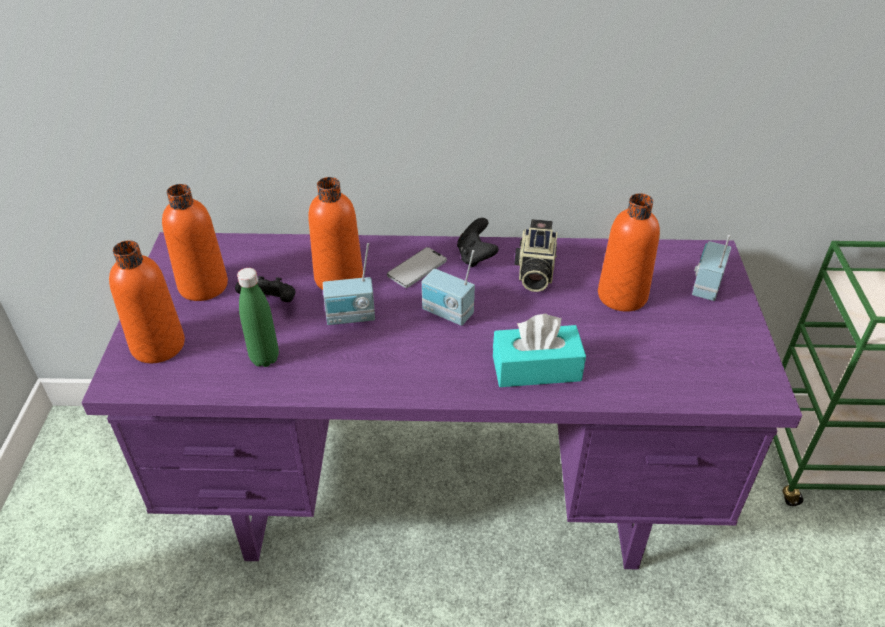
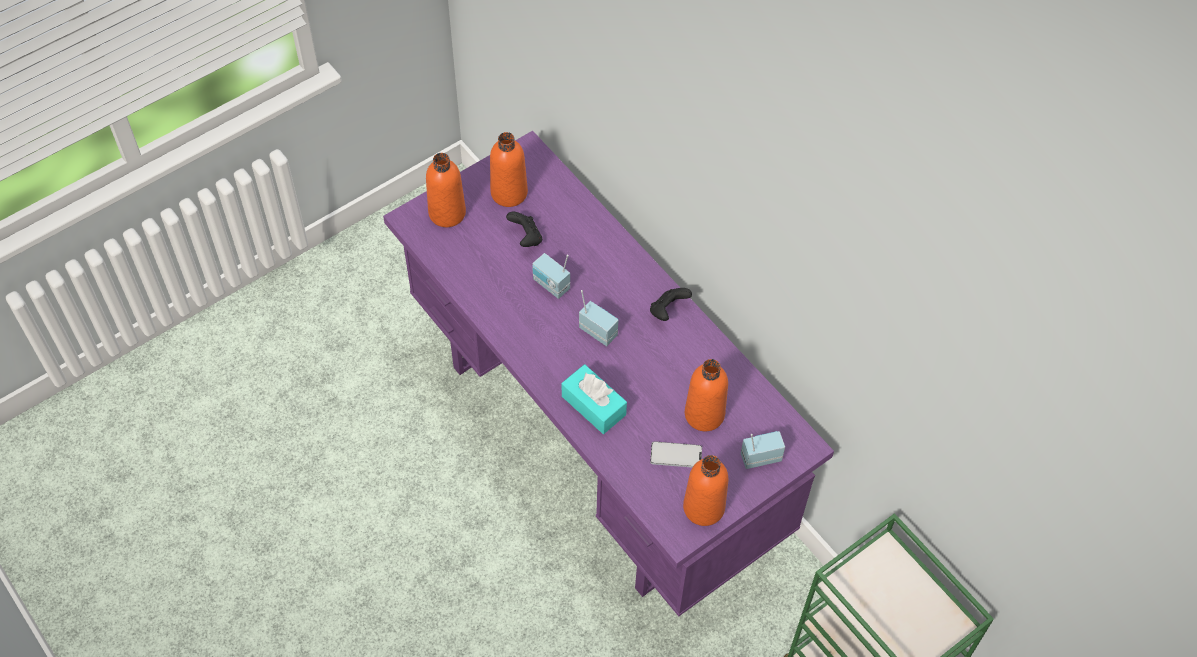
camera: 50 degrees right, 15 degrees up
(264, 358) = (482, 269): green bottle -> none
(339, 278) = (578, 254): orange bottle -> orange bottle (703, 507)
(417, 268) = (625, 287): phone -> phone (676, 455)
(447, 313) = (599, 331): radio -> radio turned 135 degrees clockwise
(534, 273) = (681, 353): camera -> none

